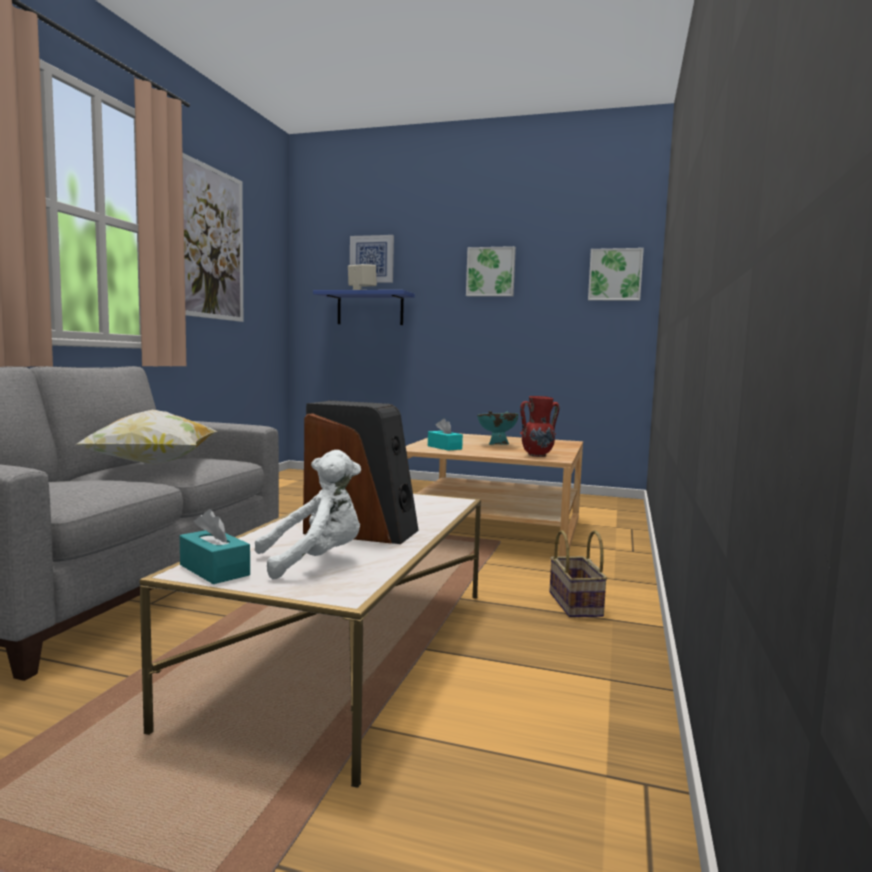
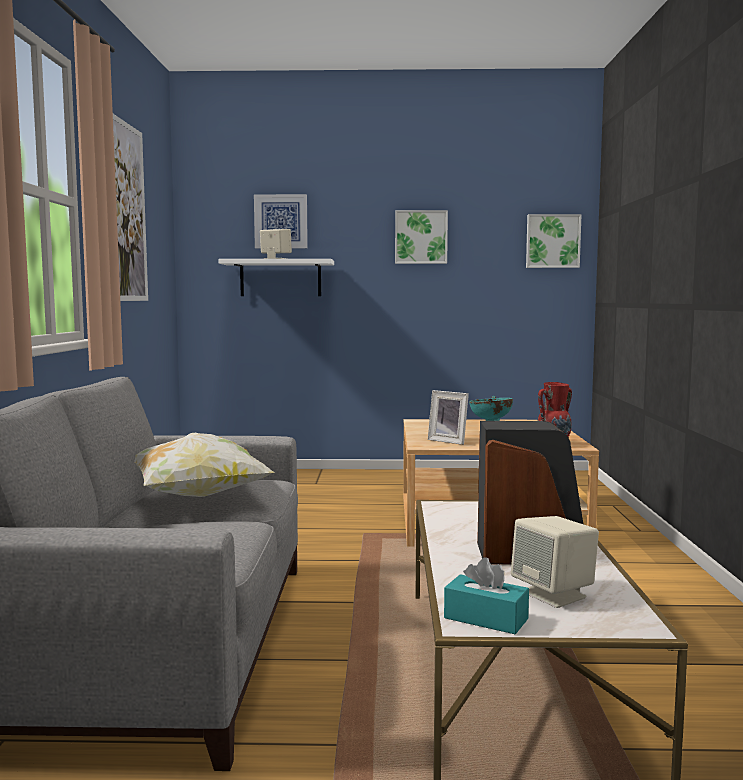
camera: 15 degrees left, 0 degrees up
(315, 561) = (554, 594): white plush toy -> beige speaker
(370, 309) = (280, 278): blue shelf -> white shelf
(444, 447) = (449, 441): turquoise tissue box -> picture frame
(577, 605) = (655, 594): basket -> none

